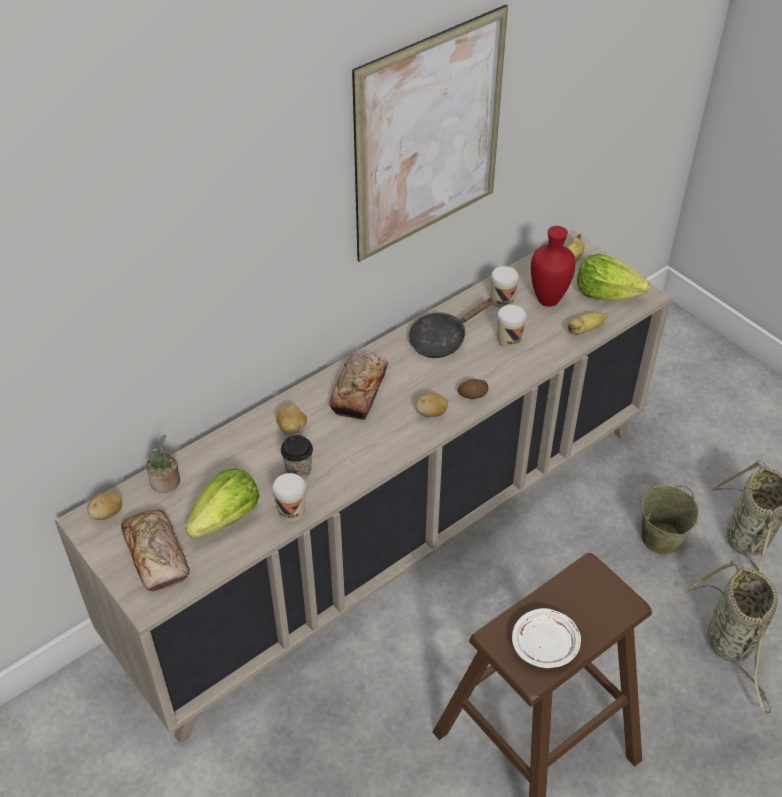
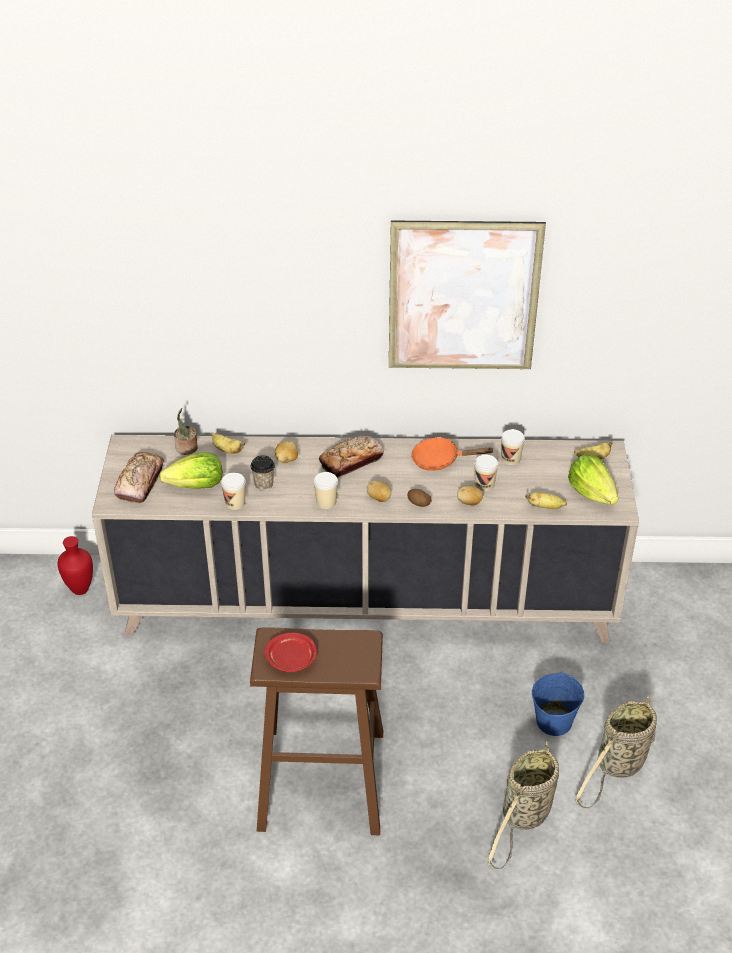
camera: 40 degrees right, 5 degrees down
(107, 514) = (139, 447): potato -> potato (469, 503)
(215, 457) = (227, 450): none -> banana
(384, 450) = (326, 502): none -> cup
(442, 339) = (440, 460): black frying pan -> orange frying pan
(545, 644) = (292, 658): white plate -> red plate
(549, 300) = (545, 475): red vase -> red vase (81, 590)
(660, 537) = (554, 721): beige bucket -> blue bucket

